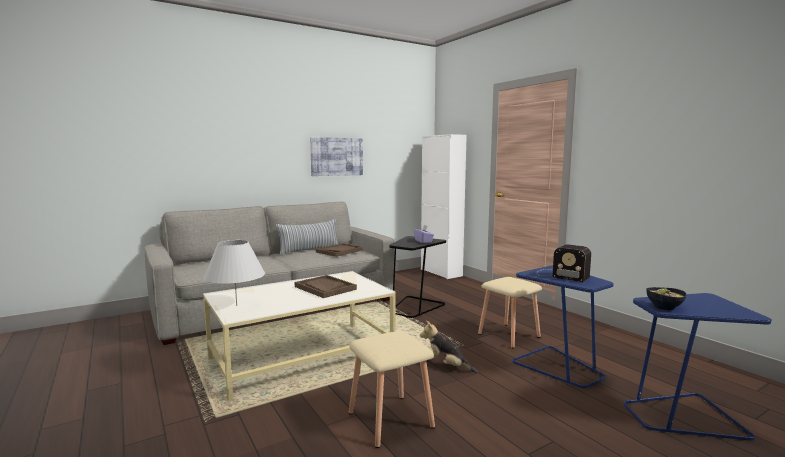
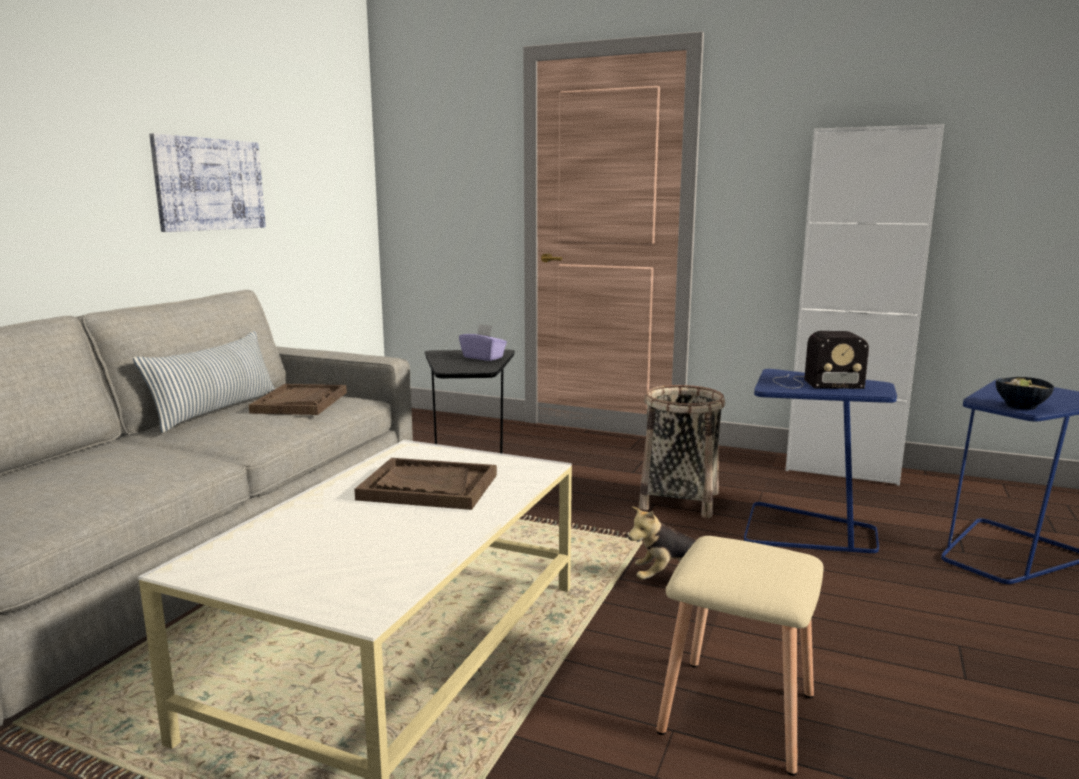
camera: 35 degrees left, 5 degrees up
(236, 306) = (310, 582): white table lamp -> none
(441, 272) = (423, 416): white cabinet -> white cabinet (841, 470)
(509, 335) = (679, 500): beige stool -> basket

